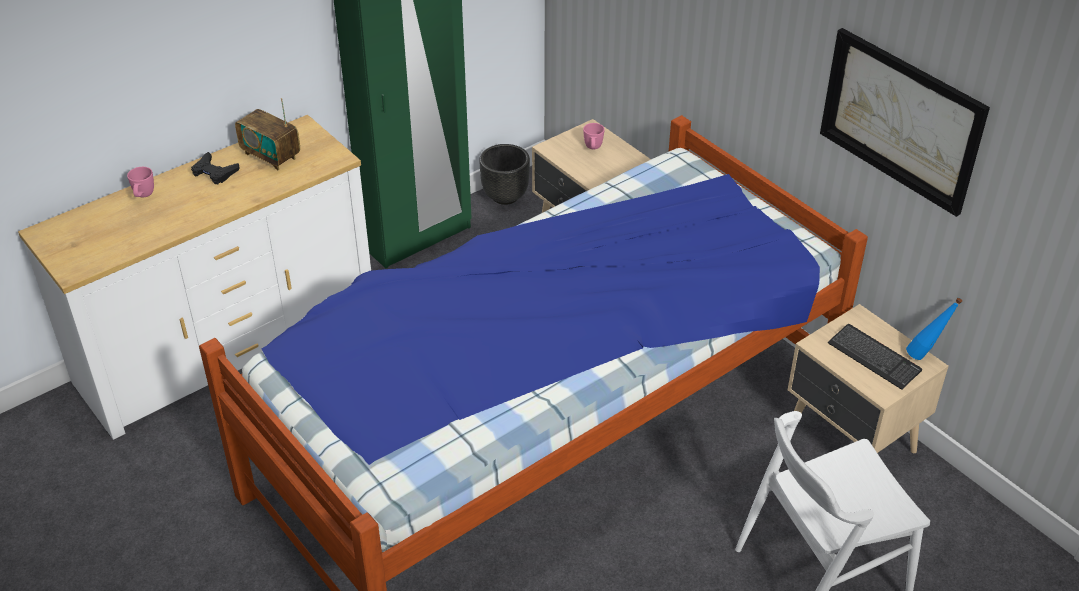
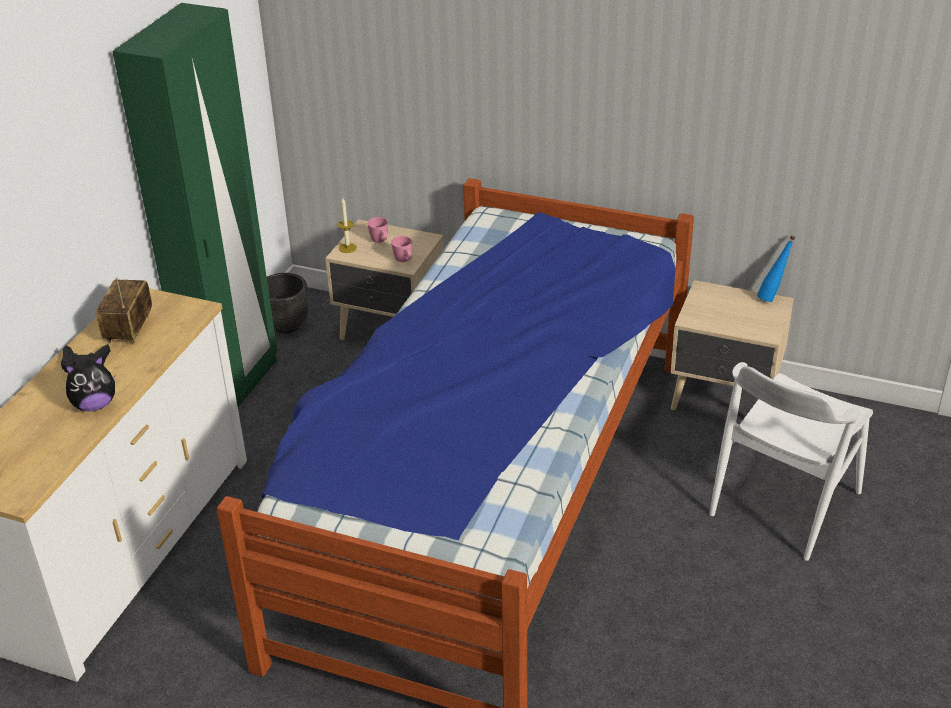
camera: 30 degrees left, 5 degrees down
(143, 196) = (29, 408): pink mug -> pink mug (404, 261)
(189, 214) = (95, 405): none -> plush toy
(271, 156) = (129, 329): radio -> radio turned 90 degrees clockwise
(559, 144) = (347, 248): none -> candle
(874, 358) = (739, 313): keyboard -> none
(901, 120) = (708, 101): picture -> none

